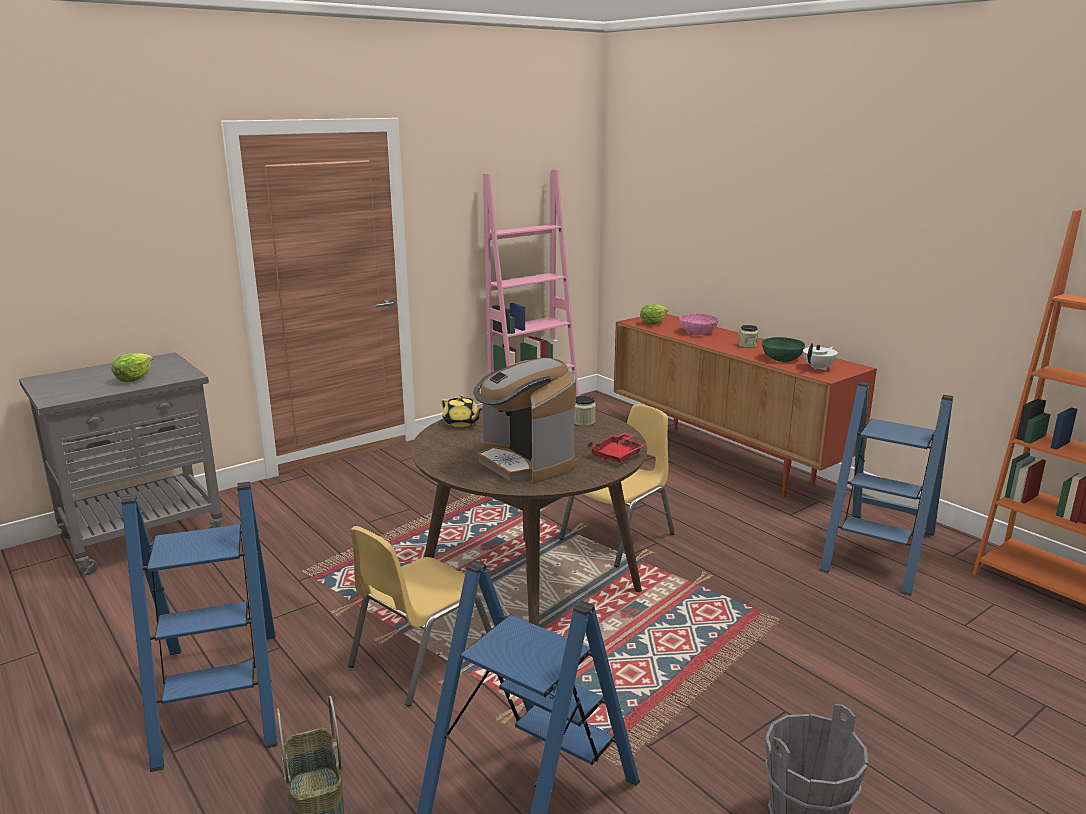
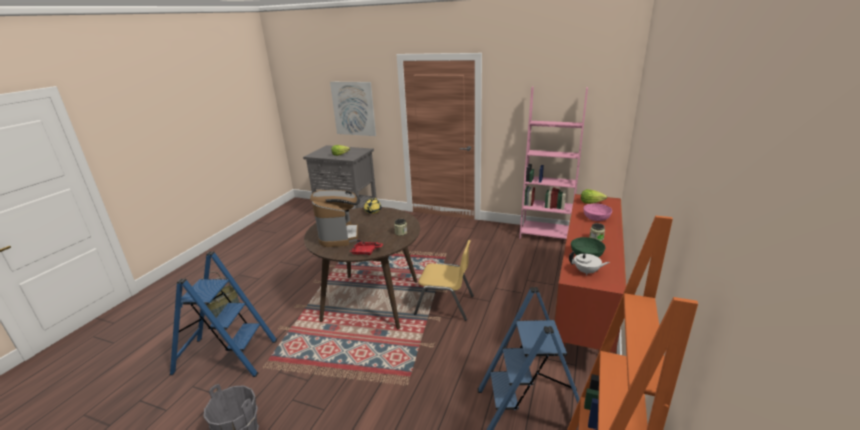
camera: 60 degrees right, 5 degrees up
(104, 262) = (353, 108): none -> picture
(220, 693) = (270, 268): blue step ladder -> none
(422, 658) = (309, 294): yellow chair -> none
(525, 462) = (339, 236): coffee machine -> coffee machine turned 150 degrees clockwise

